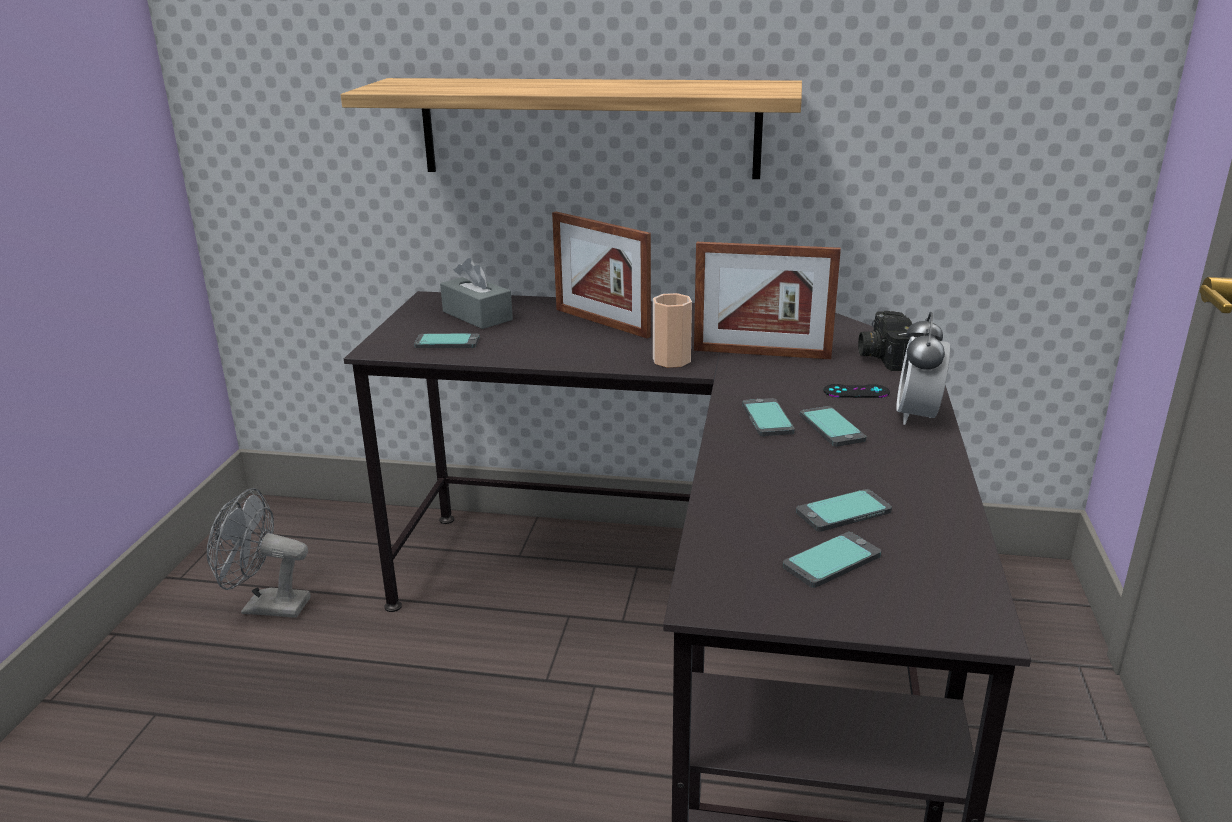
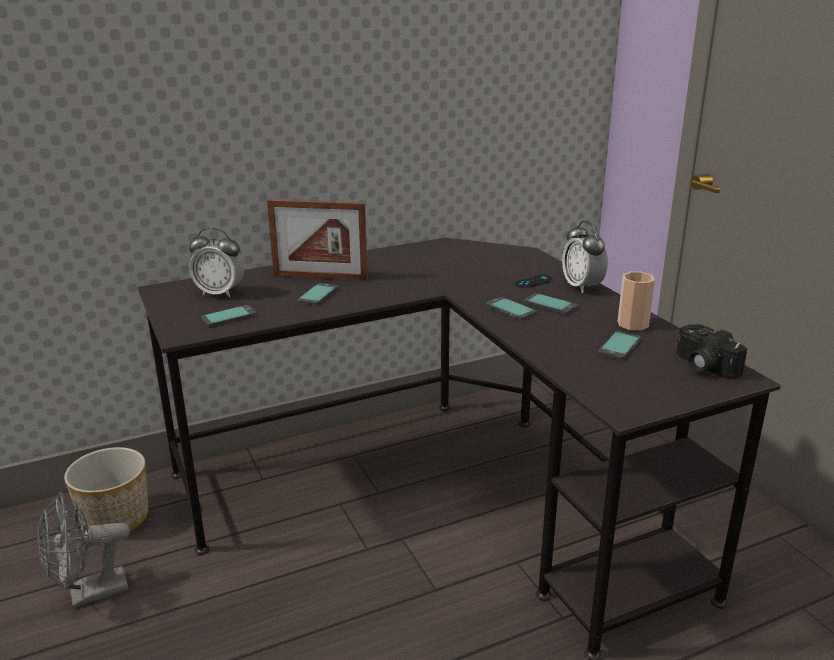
camera: 35 degrees left, 0 degrees up
(354, 542) = (114, 518): none -> planter
(477, 315) = (220, 293): grey tissue box -> alarm clock
(588, 127) = (271, 131): shelf -> none
(671, 360) = (404, 290): cup -> cup (632, 324)
(761, 353) = (451, 273): picture frame -> none
(831, 561) = (648, 372): phone -> phone (317, 295)
(881, 355) = (517, 258): camera -> camera (702, 366)

